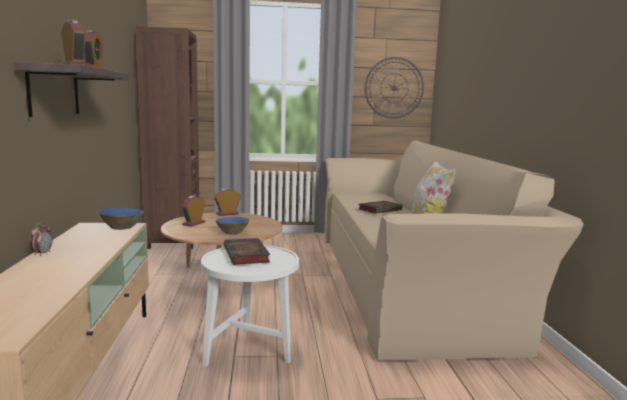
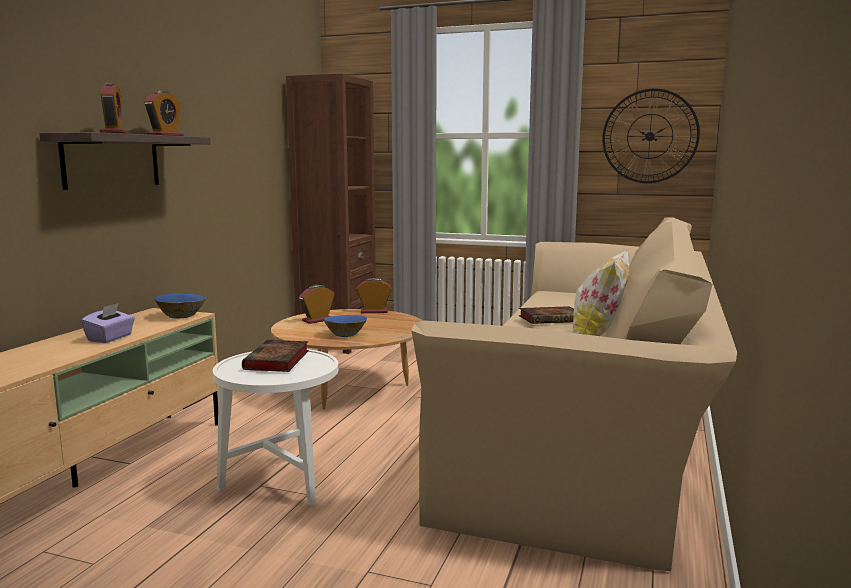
camera: 25 degrees right, 0 degrees up
(42, 253) = (65, 336): alarm clock -> none
(92, 251) = (110, 338): none -> purple tissue box

